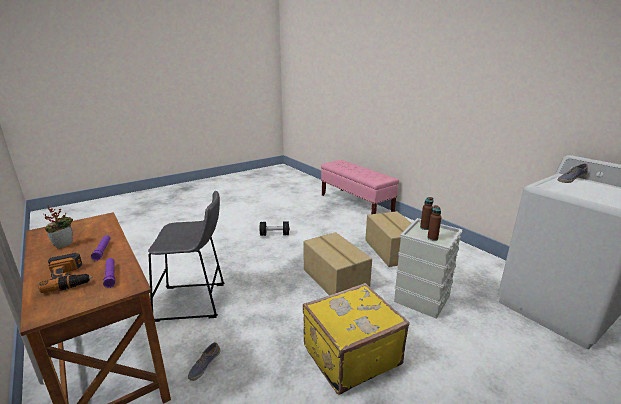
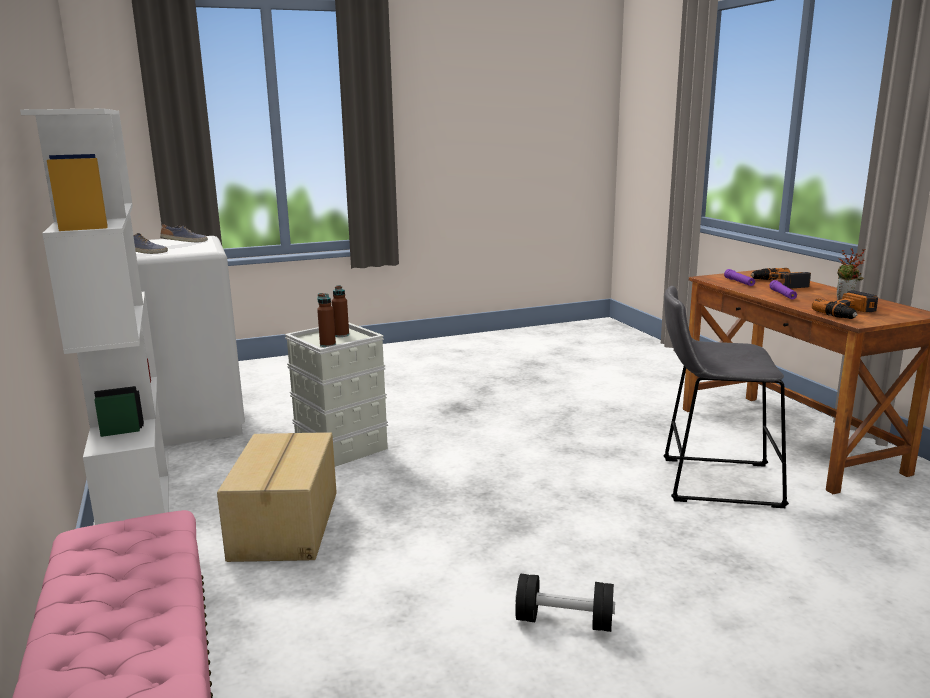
camera: 165 degrees left, 5 degrees down
(93, 226) = (849, 313): none -> power drill
(204, 365) = (659, 424): shoe -> shoe (185, 243)
(334, 279) = (457, 486): cardboard box -> none
(350, 354) = (489, 416): yellow suitcase -> none
(470, 253) = (137, 498): none -> white bookcase

